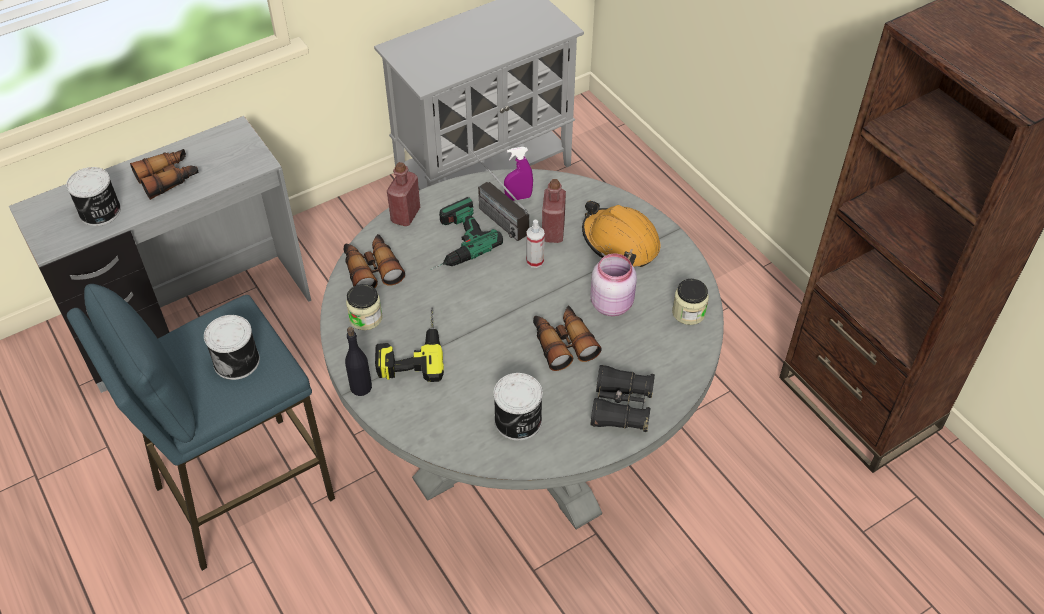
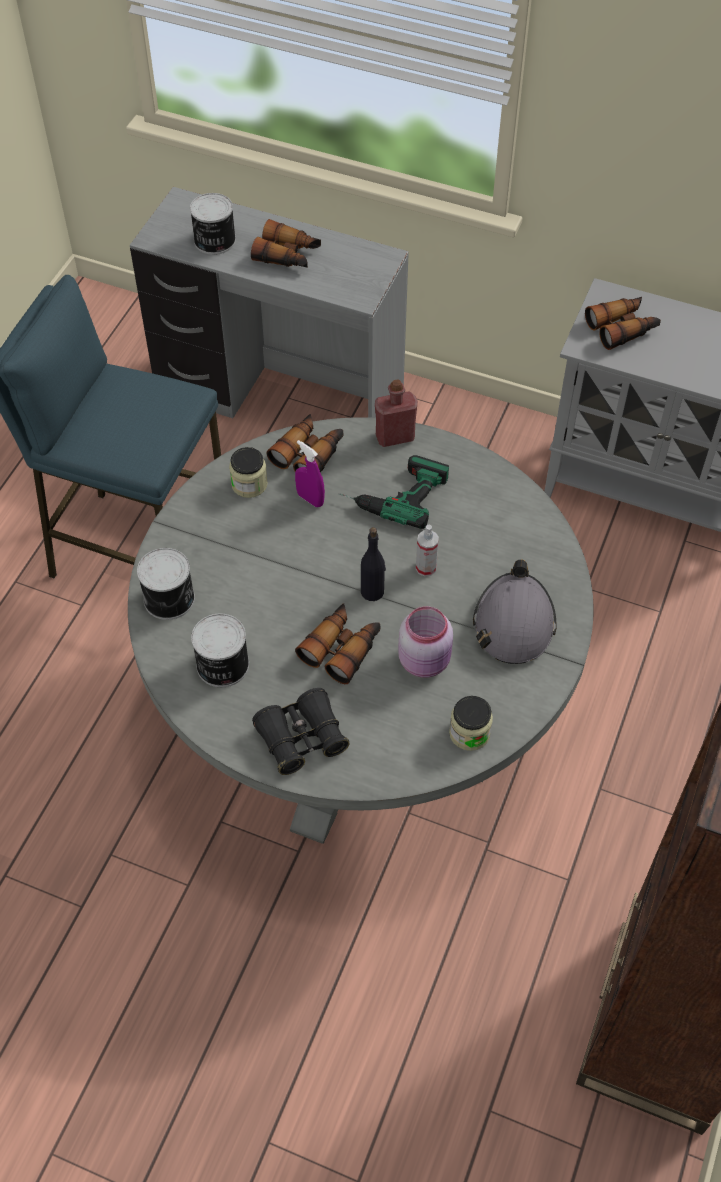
camera: 55 degrees right, 5 degrees up
(237, 360) = (135, 429): can -> can (170, 599)
(361, 387) = (171, 528): black bottle -> black bottle (372, 591)
(410, 349) = (240, 537): power drill -> none
(431, 58) = (622, 328): none -> binoculars
(491, 213) = (457, 498): radio -> none
(518, 197) = (497, 507): purple spray bottle -> purple spray bottle (310, 499)
(553, 232) = (477, 560): red bottle -> none
(620, 242) = (513, 623): orange hard hat -> grey hard hat

